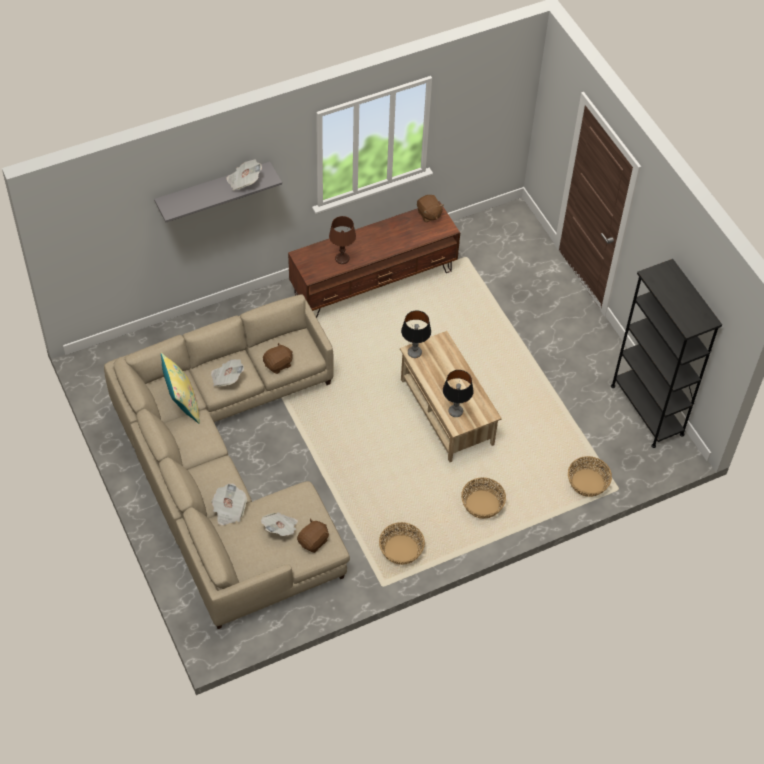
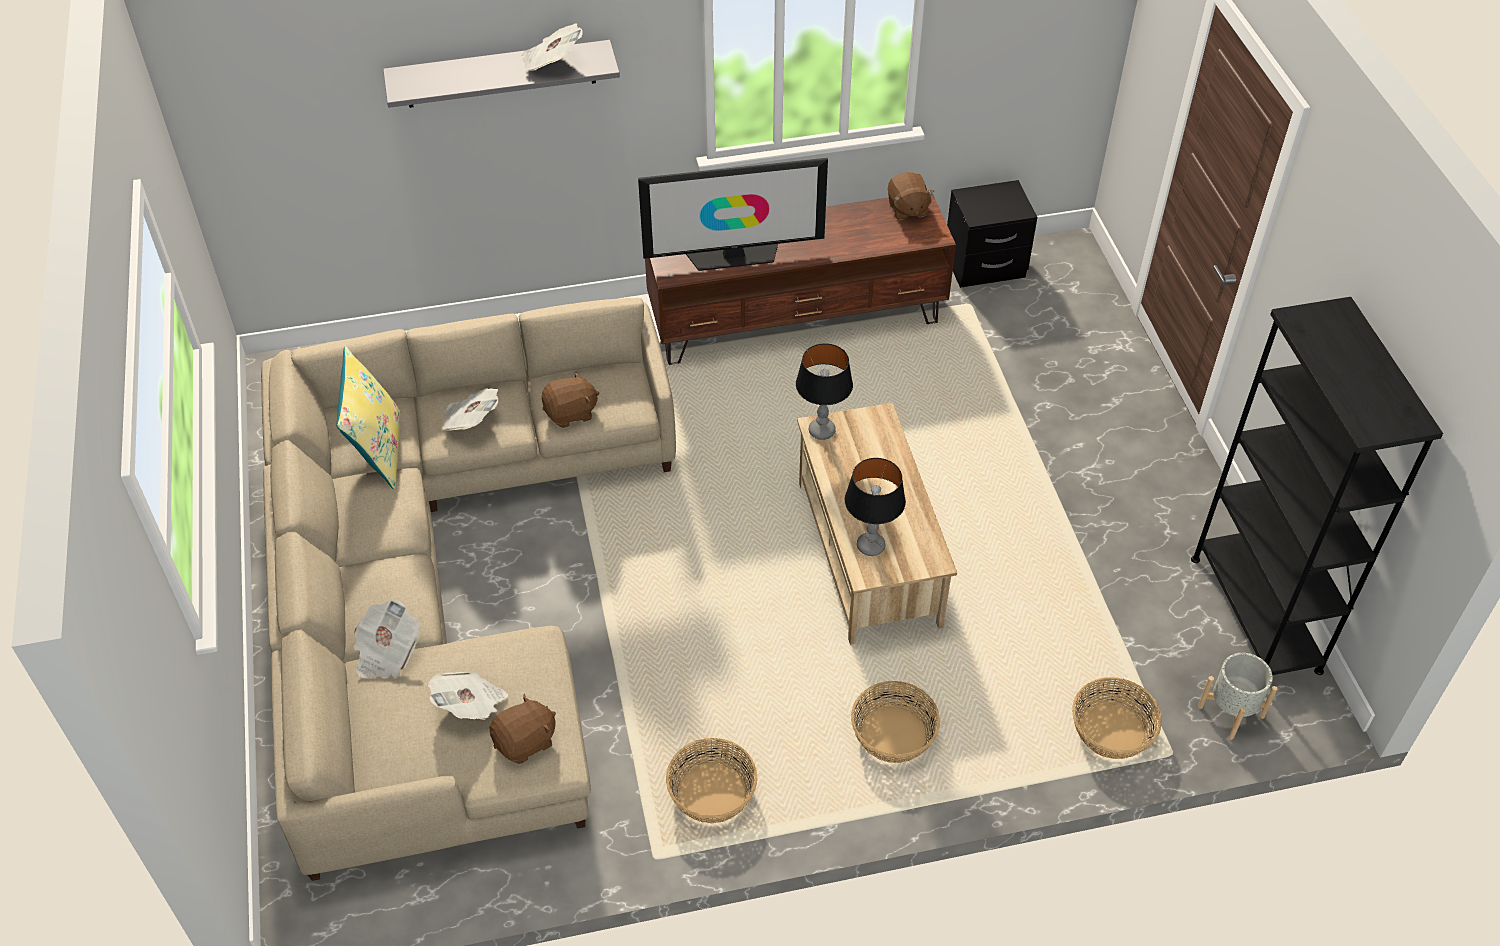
camera: 15 degrees right, 5 degrees down
(342, 258) = (734, 255): brown table lamp -> television
(469, 231) = (985, 266): none -> black nightstand
(643, 462) = (1231, 711): none -> grey planter

